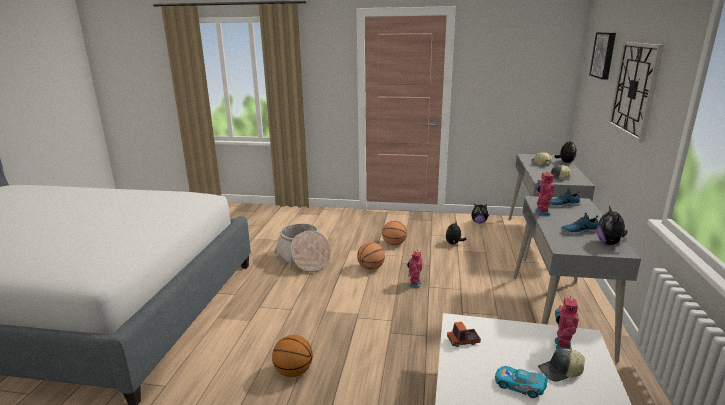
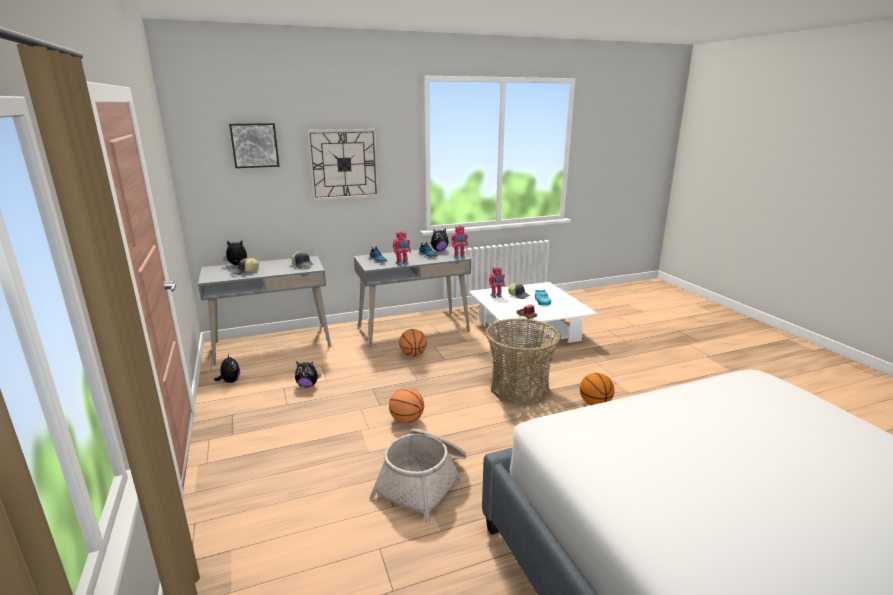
camera: 120 degrees left, 0 degrees up
(367, 335) = (519, 388): none -> basket
(394, 244) = (330, 423): basketball -> basketball (413, 355)
(414, 284) = (419, 387): toy robot -> toy robot (459, 257)

